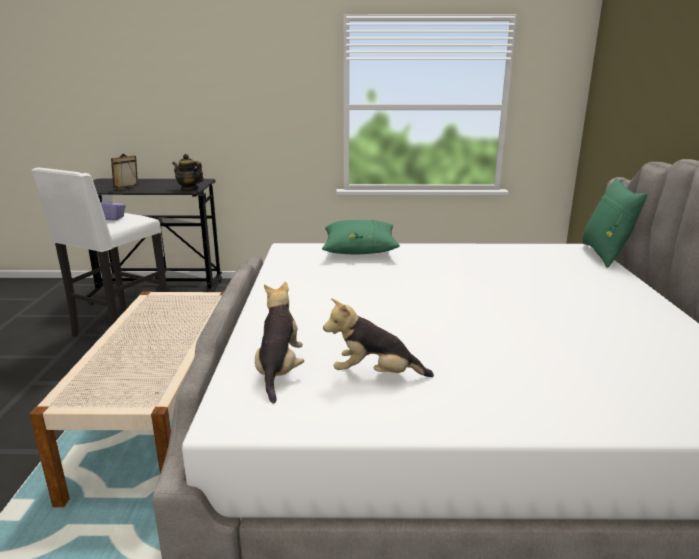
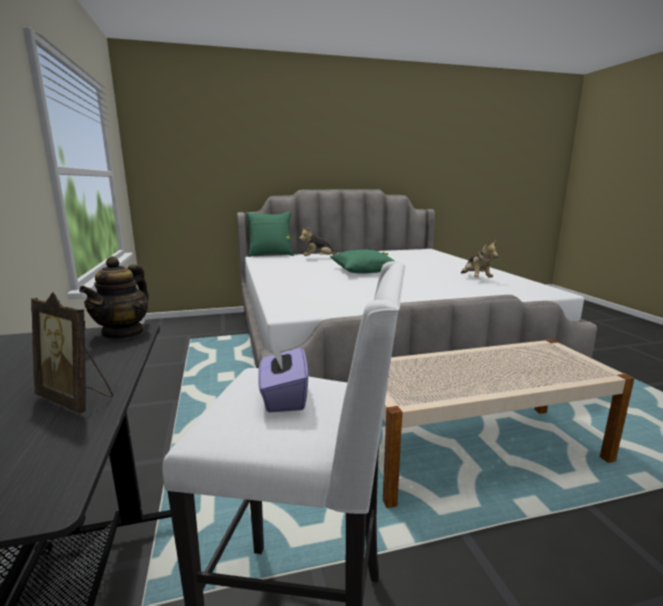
camera: 105 degrees left, 5 degrees down
(279, 371) = (503, 291): plush toy -> plush toy (318, 259)
(359, 250) = (283, 293): green pillow -> green pillow (363, 271)

